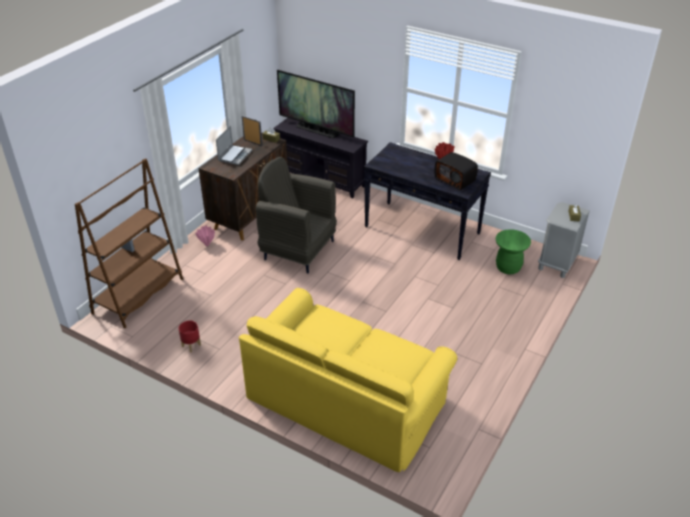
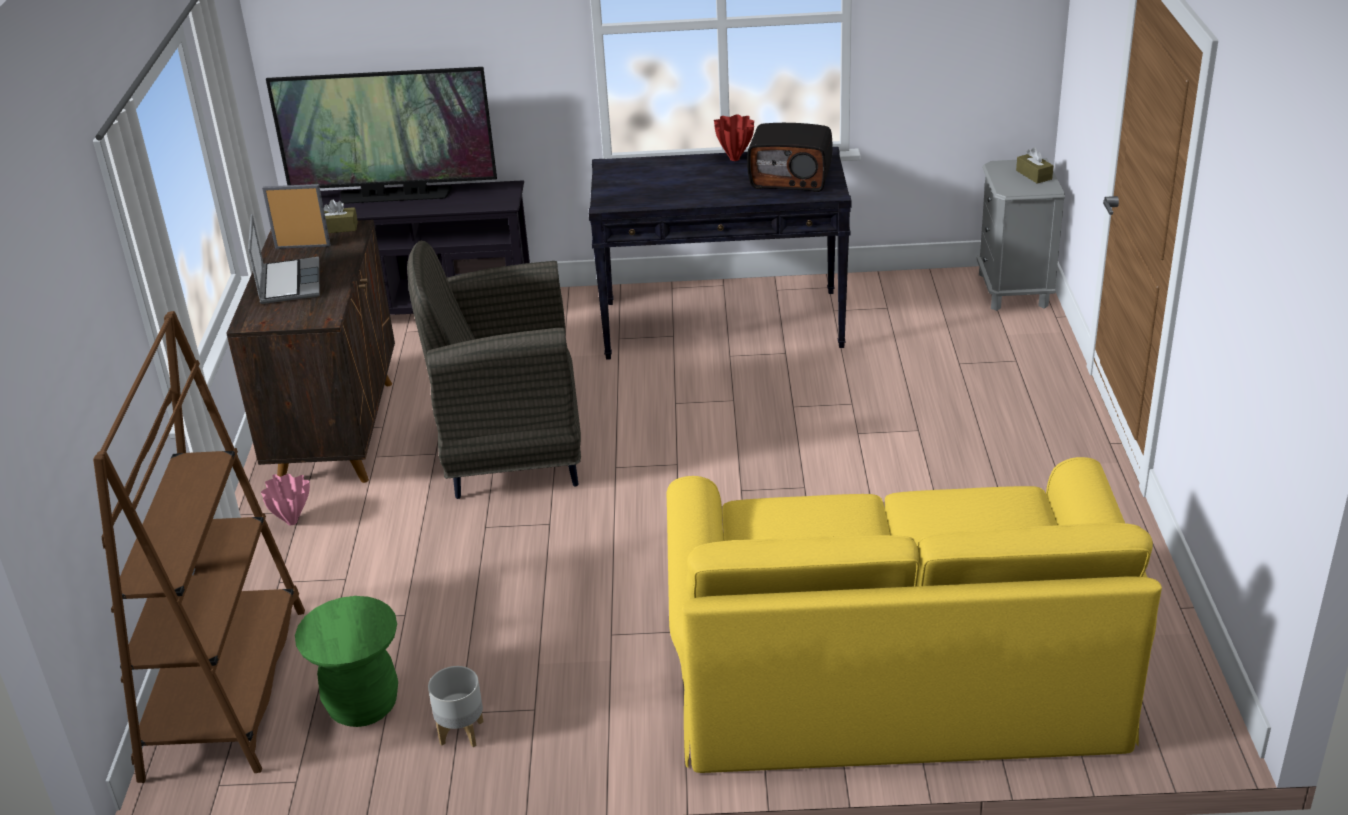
camera: 30 degrees left, 5 degrees down
(191, 345) = (462, 732): red planter -> grey planter
(508, 267) = (941, 327): green stool -> green stool (362, 705)

